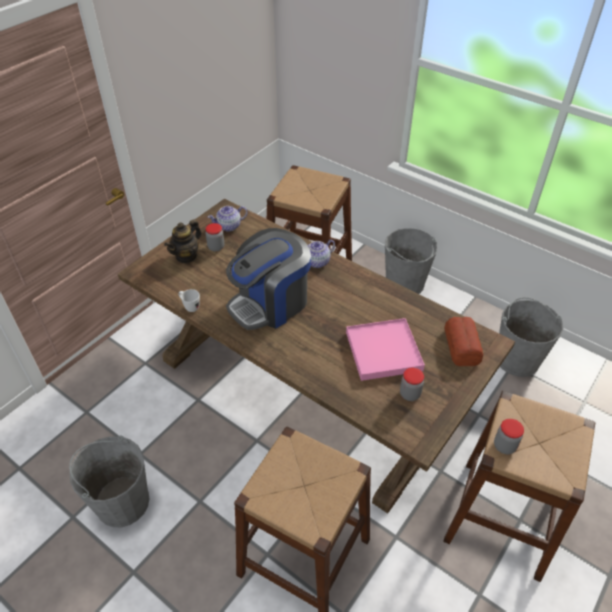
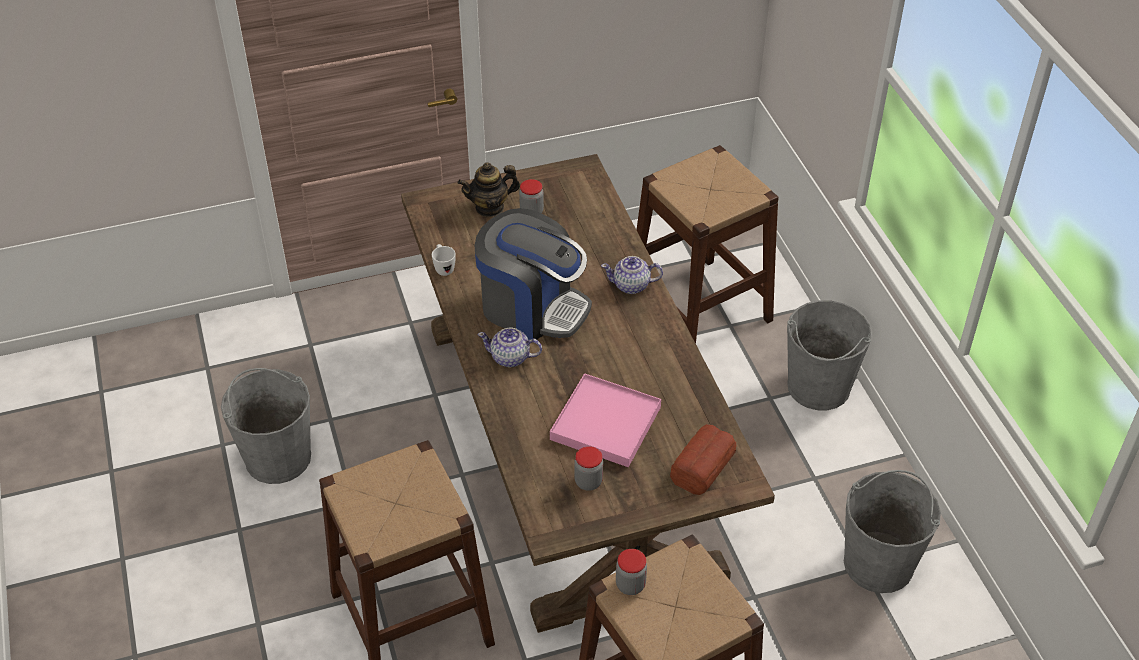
camera: 35 degrees right, 0 degrees up
(229, 226) = (569, 193): teapot -> teapot (510, 358)
(270, 303) = (532, 307): coffee machine -> coffee machine turned 150 degrees counterclockwise

